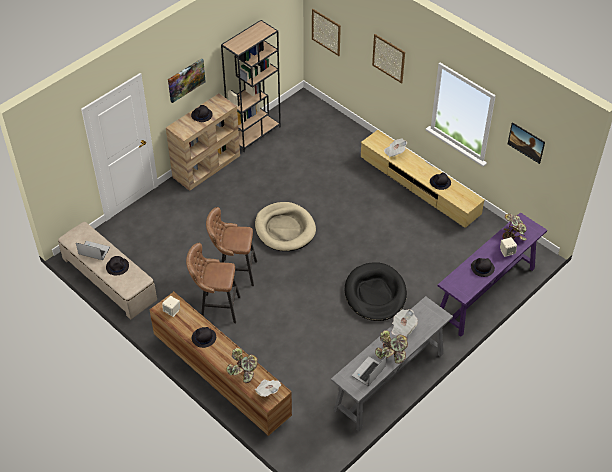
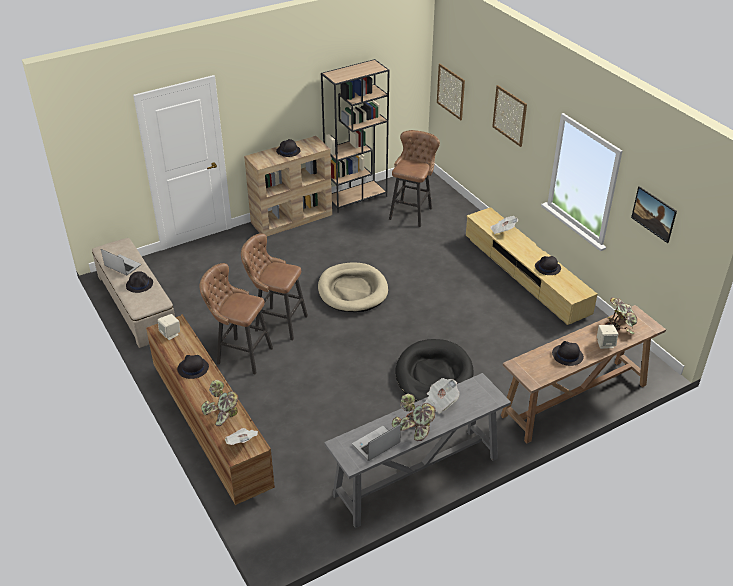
camera: 15 degrees right, 10 degrees down
(186, 80) = (274, 104): picture -> none
(307, 138) = (412, 211): none -> brown stool
(485, 293) = (574, 400): purple console table -> brown console table

